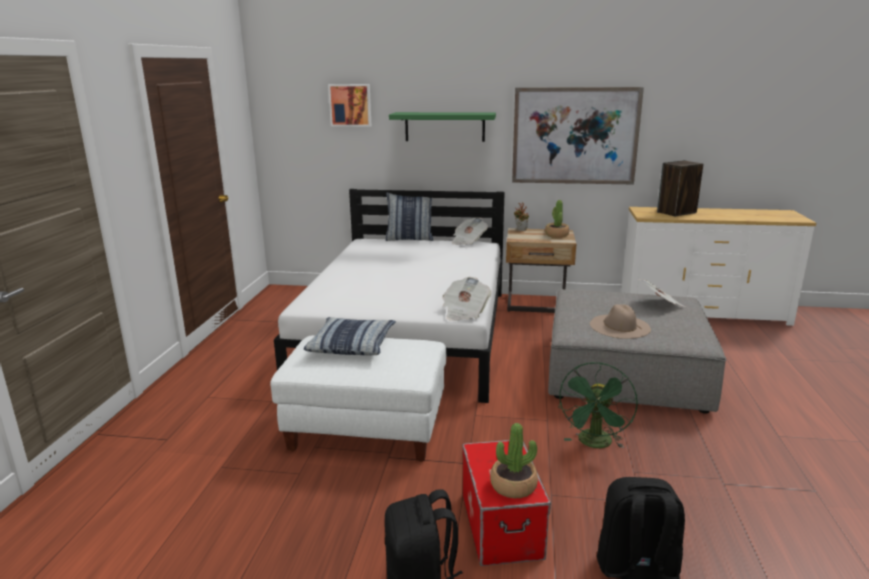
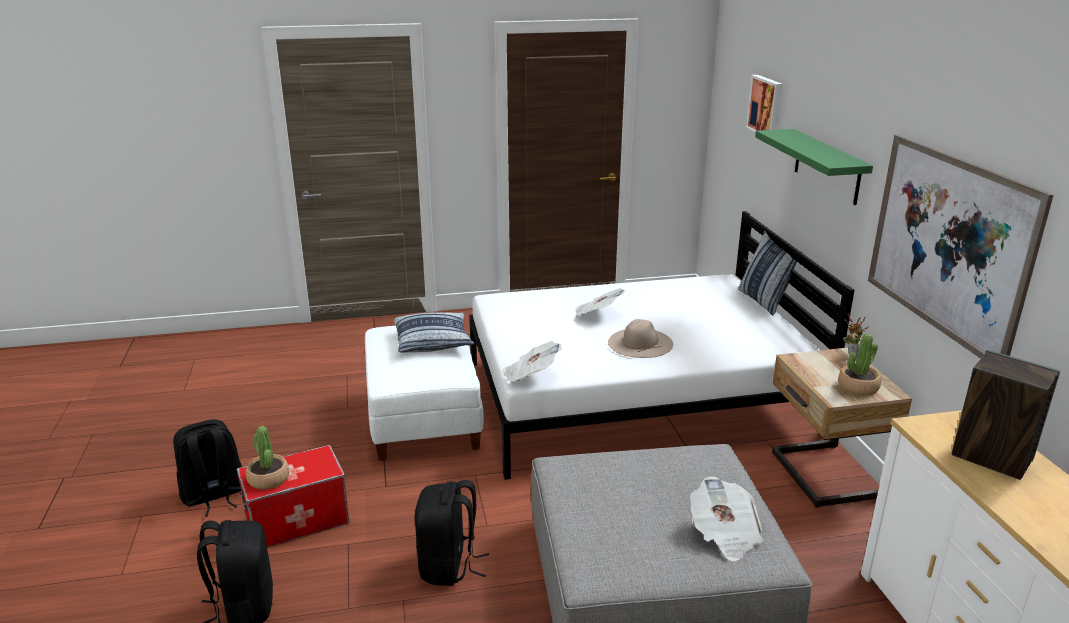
camera: 70 degrees right, 5 degrees up
(468, 241) = (795, 337): newspaper -> newspaper (597, 314)
(595, 444) = (449, 566): green fan -> black backpack
(619, 326) = (606, 499): beige hat -> beige hat (640, 343)

